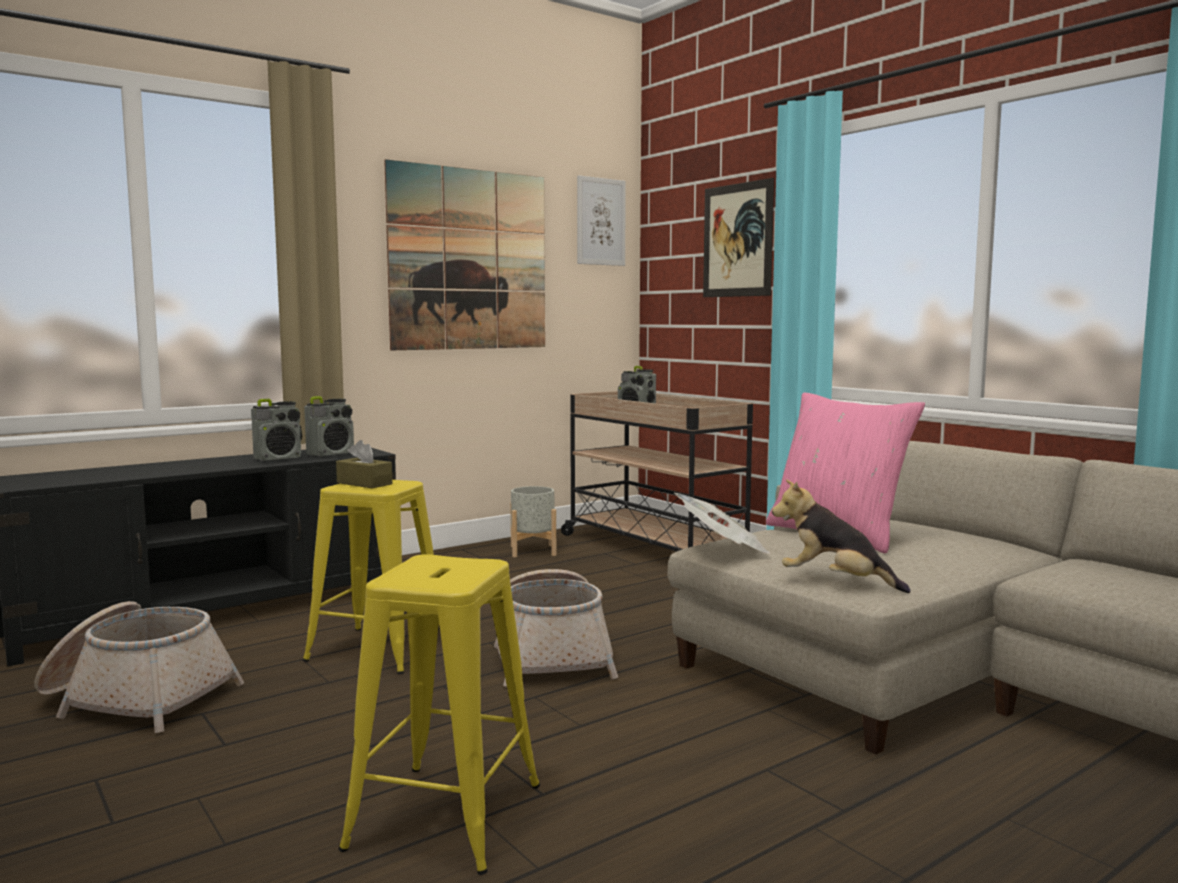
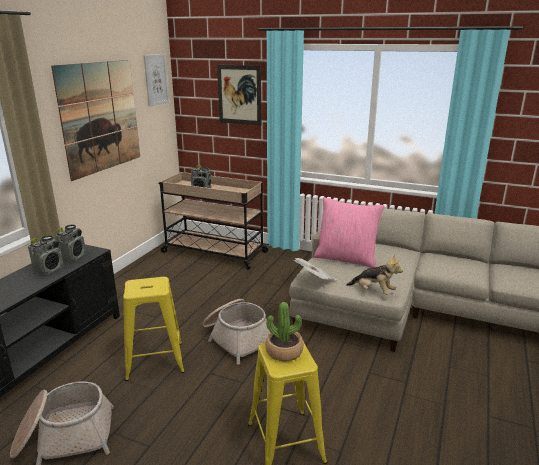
camera: 30 degrees left, 15 degrees up
(364, 483) = (141, 286): brown tissue box -> none
(444, 566) = (284, 351): none -> potted plant
(533, 550) = (158, 268): grey planter -> none
(835, 583) = (373, 291): plush toy -> plush toy turned 150 degrees counterclockwise

